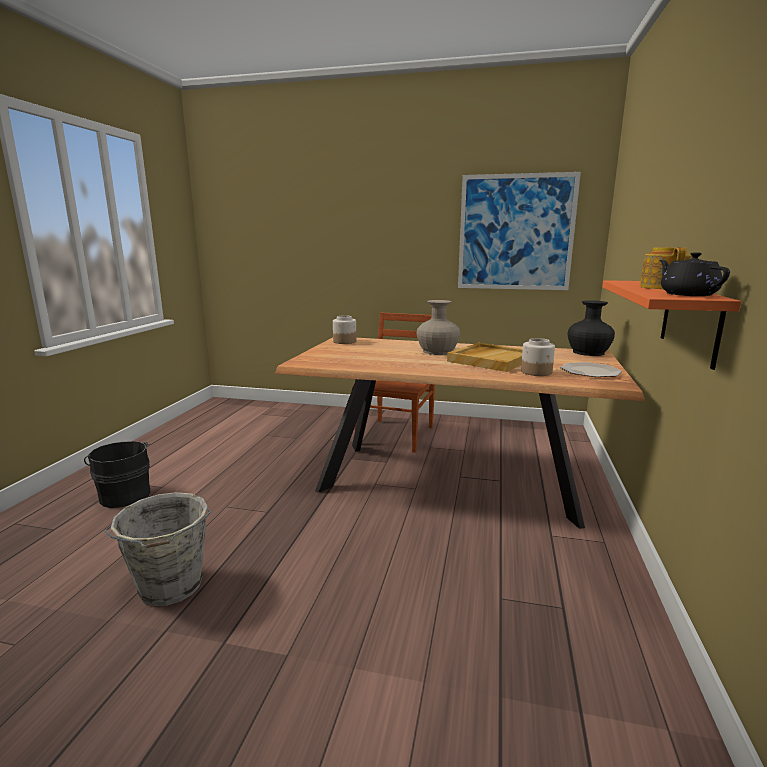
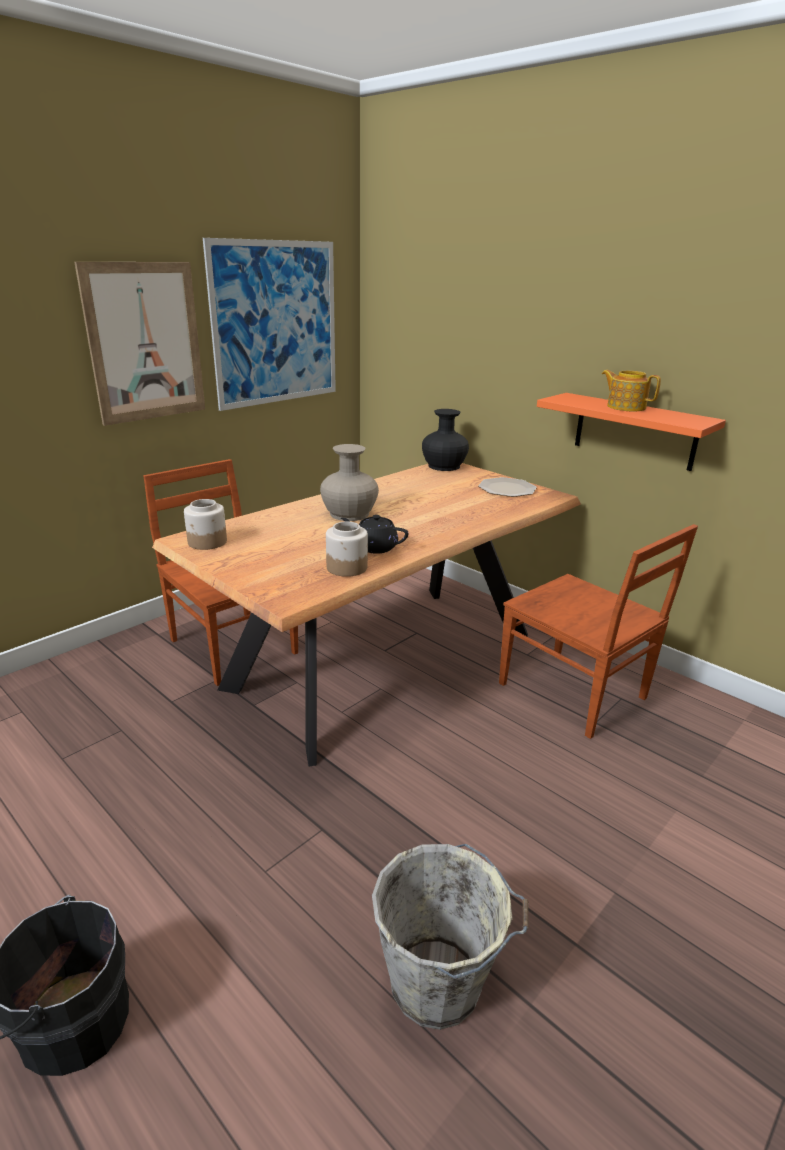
camera: 60 degrees left, 10 degrees up
(413, 239) = (145, 343): none -> picture
(490, 360) = (420, 505): beige tray -> none
(530, 575) = (574, 693): none -> brown chair
(536, 372) = (488, 505): jar -> jar (347, 567)
(687, 294) = (684, 417): black teapot -> black teapot (374, 547)

